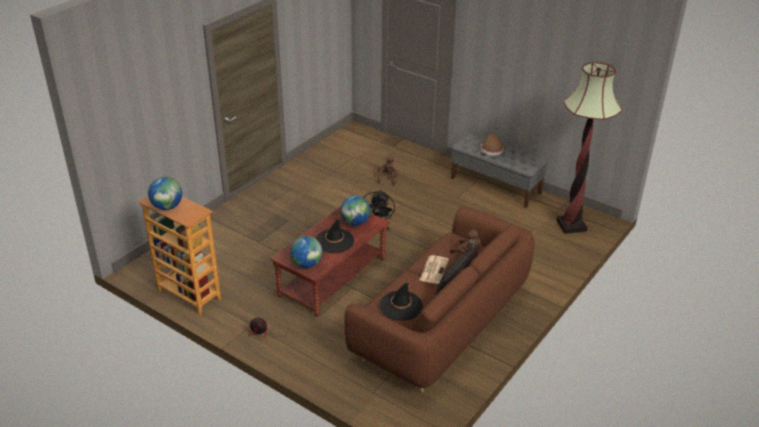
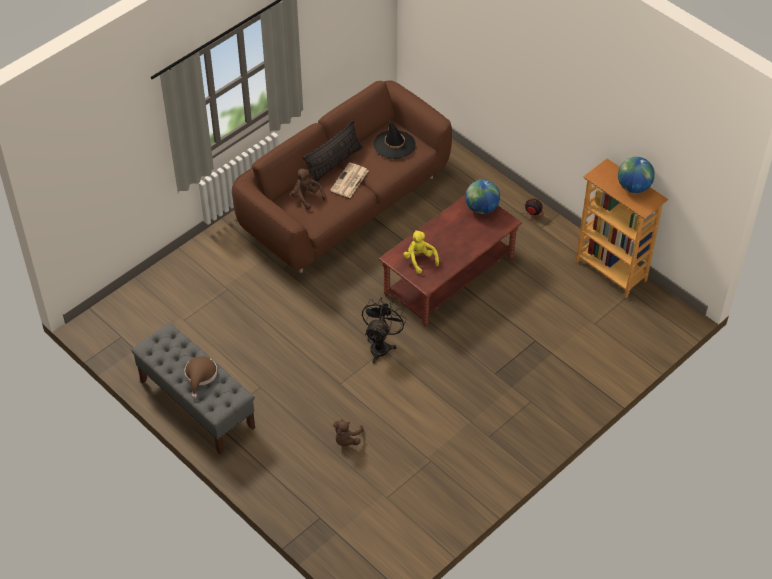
camera: 170 degrees left, 15 degrees up
(334, 241) = (448, 235): black hat -> none
(355, 222) = (419, 260): globe -> yellow plush toy
(571, 225) = (135, 318): floor lamp -> none

